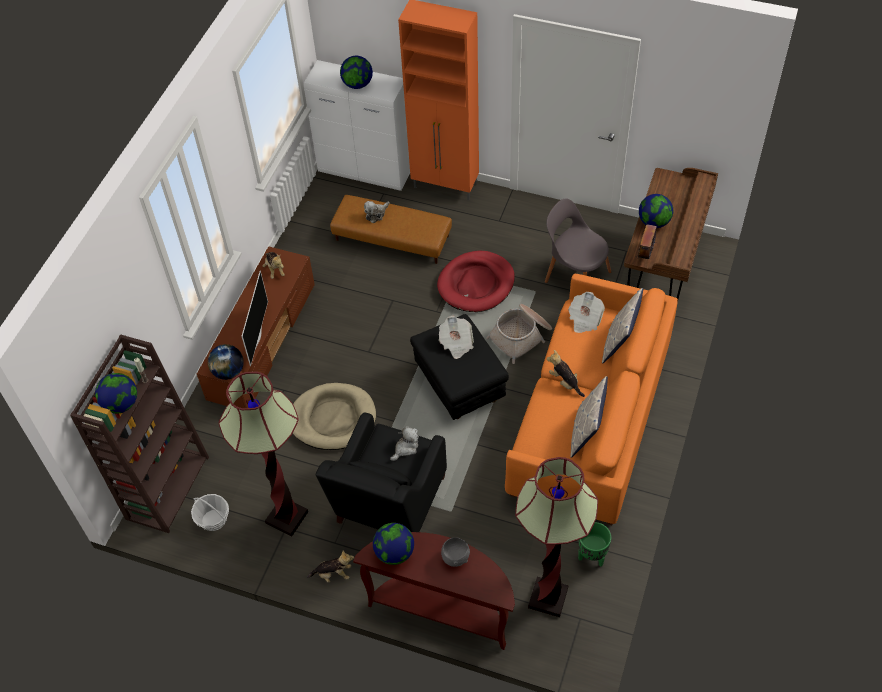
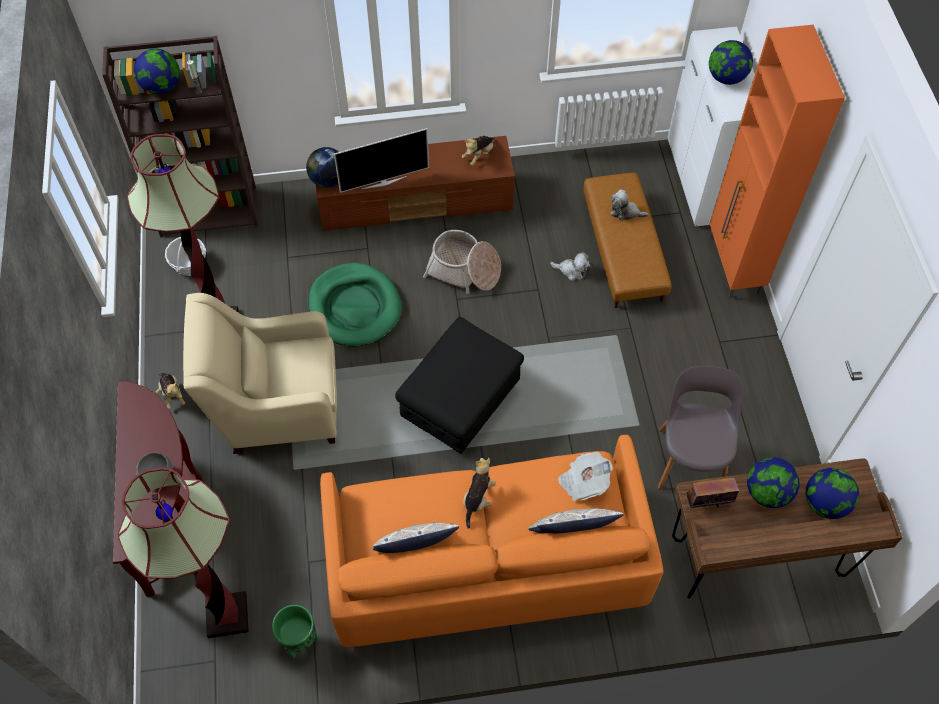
camera: 60 degrees right, 5 degrees up
(333, 419) = (355, 307): beige dog bed -> green dog bed
(389, 503) = (277, 406): black armchair -> beige armchair
(394, 552) = (142, 415): globe -> globe (825, 503)
(405, 448) = (308, 376): plush toy -> plush toy (572, 270)
(456, 343) = (471, 362): newspaper -> none
(476, 284) = (611, 359): red dog bed -> none
(521, 336) = (564, 438): basket -> basket (464, 270)

